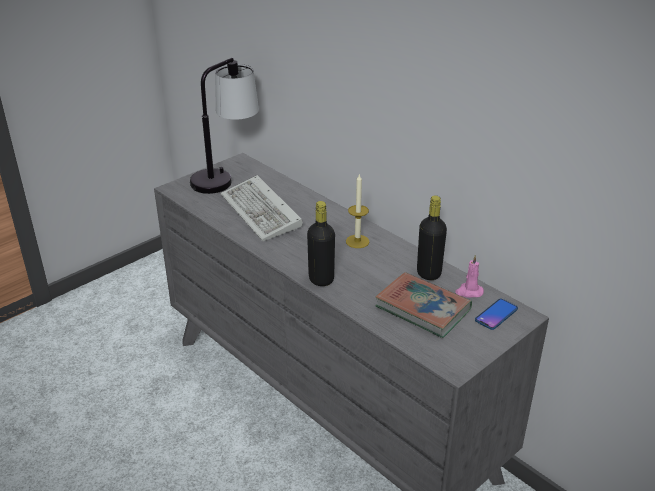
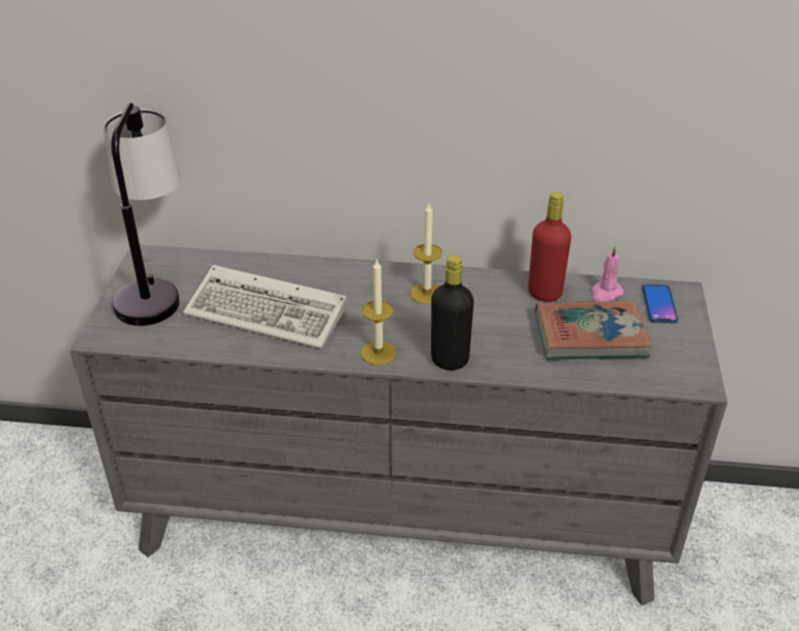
camera: 40 degrees left, 5 degrees up
(289, 257) = (378, 353): none -> candle
(428, 273) = (544, 293): black bottle -> red bottle

